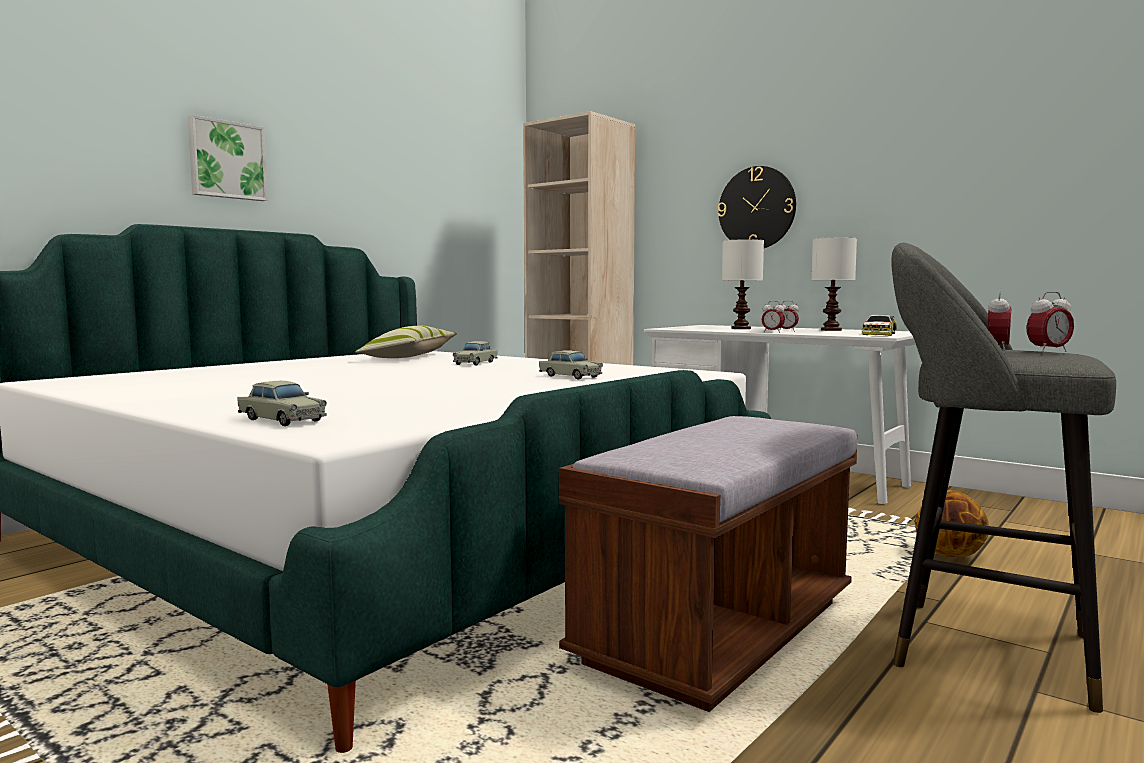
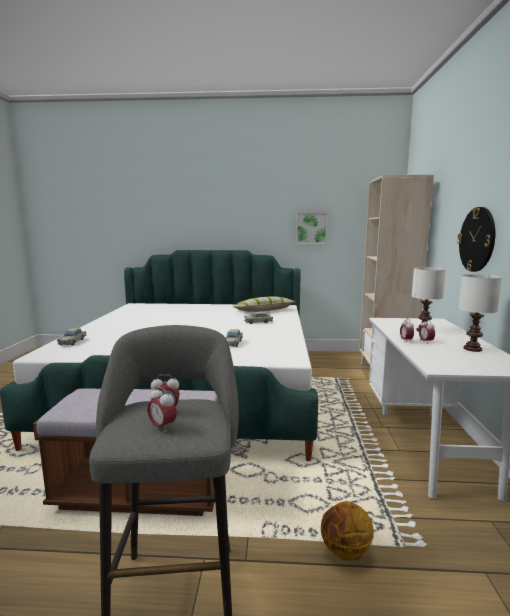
camera: 55 degrees right, 5 degrees up
(226, 160) = (216, 221): picture -> picture (311, 228)
(878, 334) = (456, 365): toy car -> none

